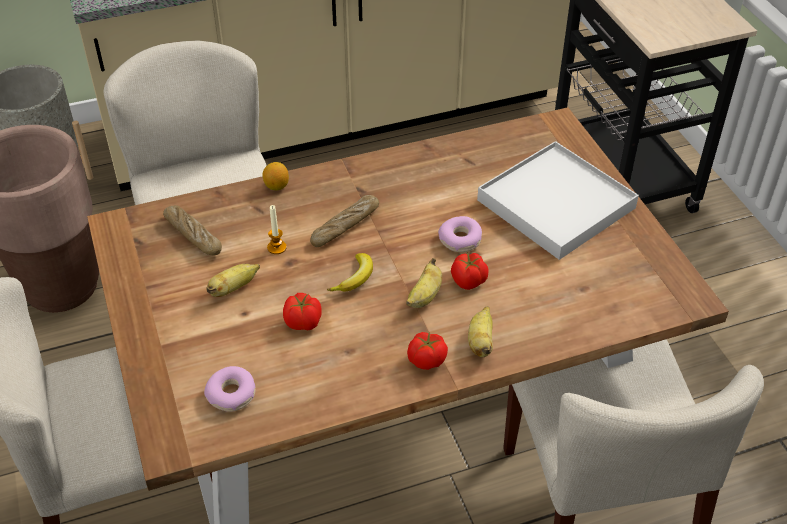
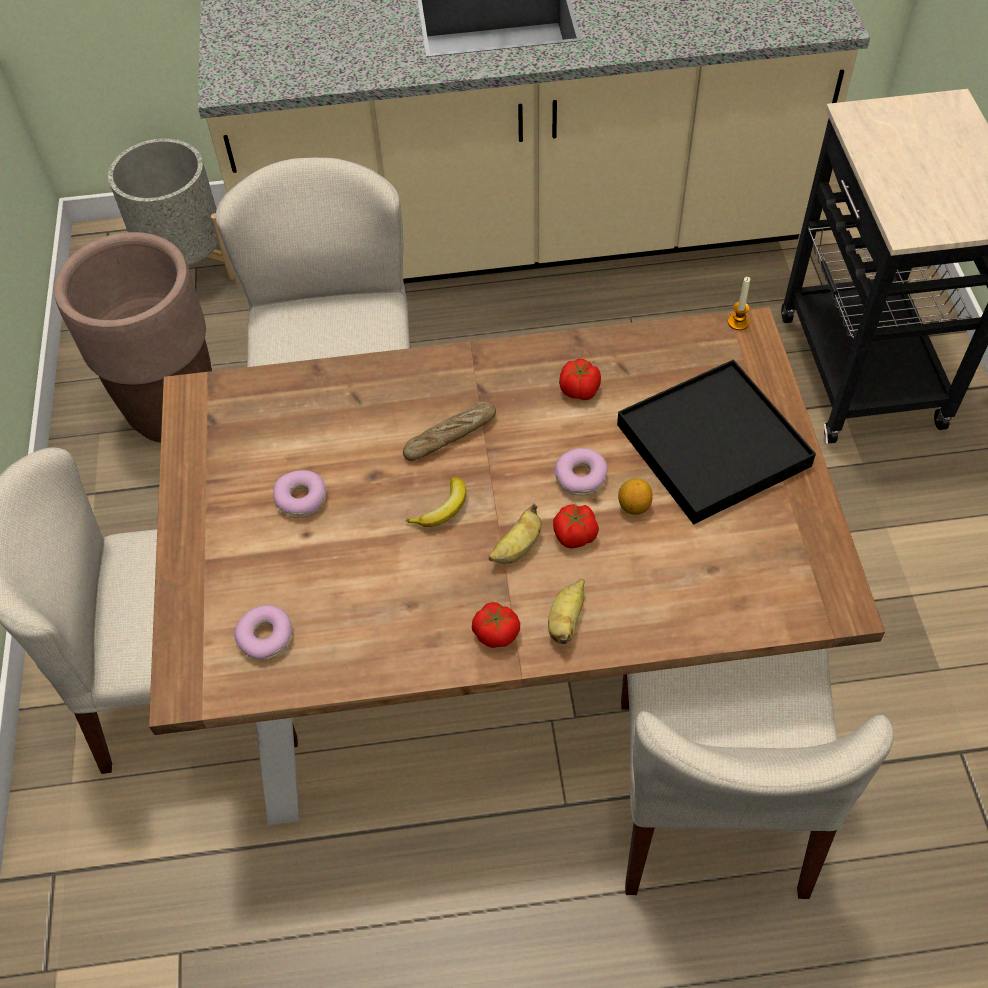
camera: 15 degrees right, 10 degrees up
(193, 236) = (273, 422): bread -> none
(233, 288) = (301, 499): banana -> donut
(276, 186) = (384, 369): lemon -> lemon (634, 506)
(277, 247) = (364, 453): candle -> candle (738, 322)
(303, 323) = (368, 558): tomato -> tomato (580, 391)
(556, 204) = (713, 445): white tray -> black tray

